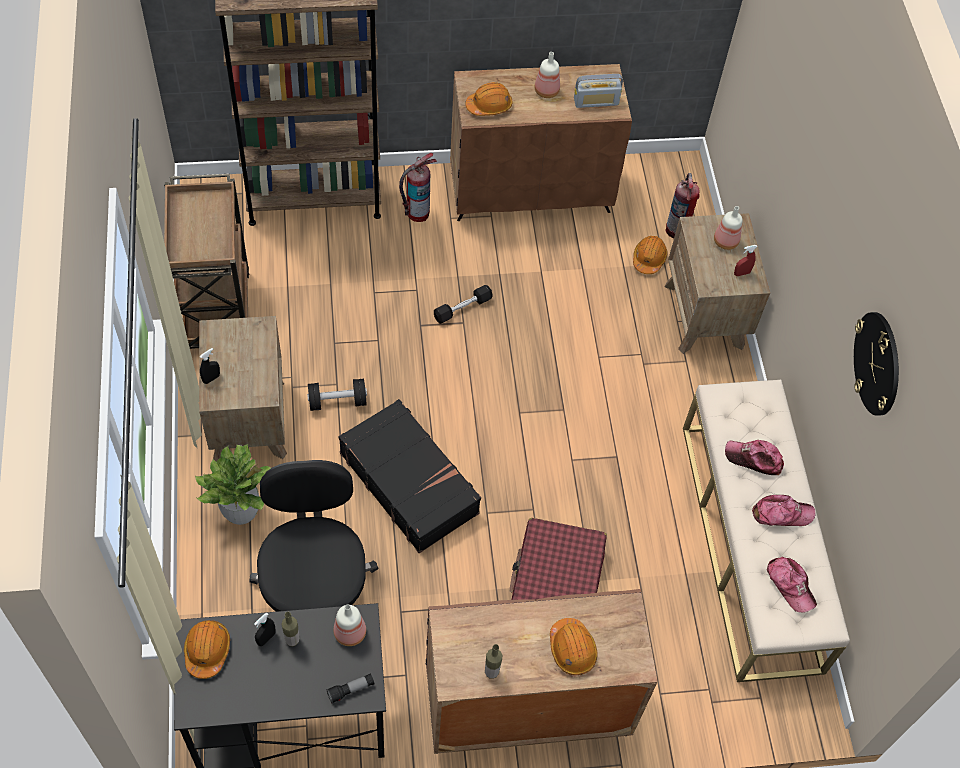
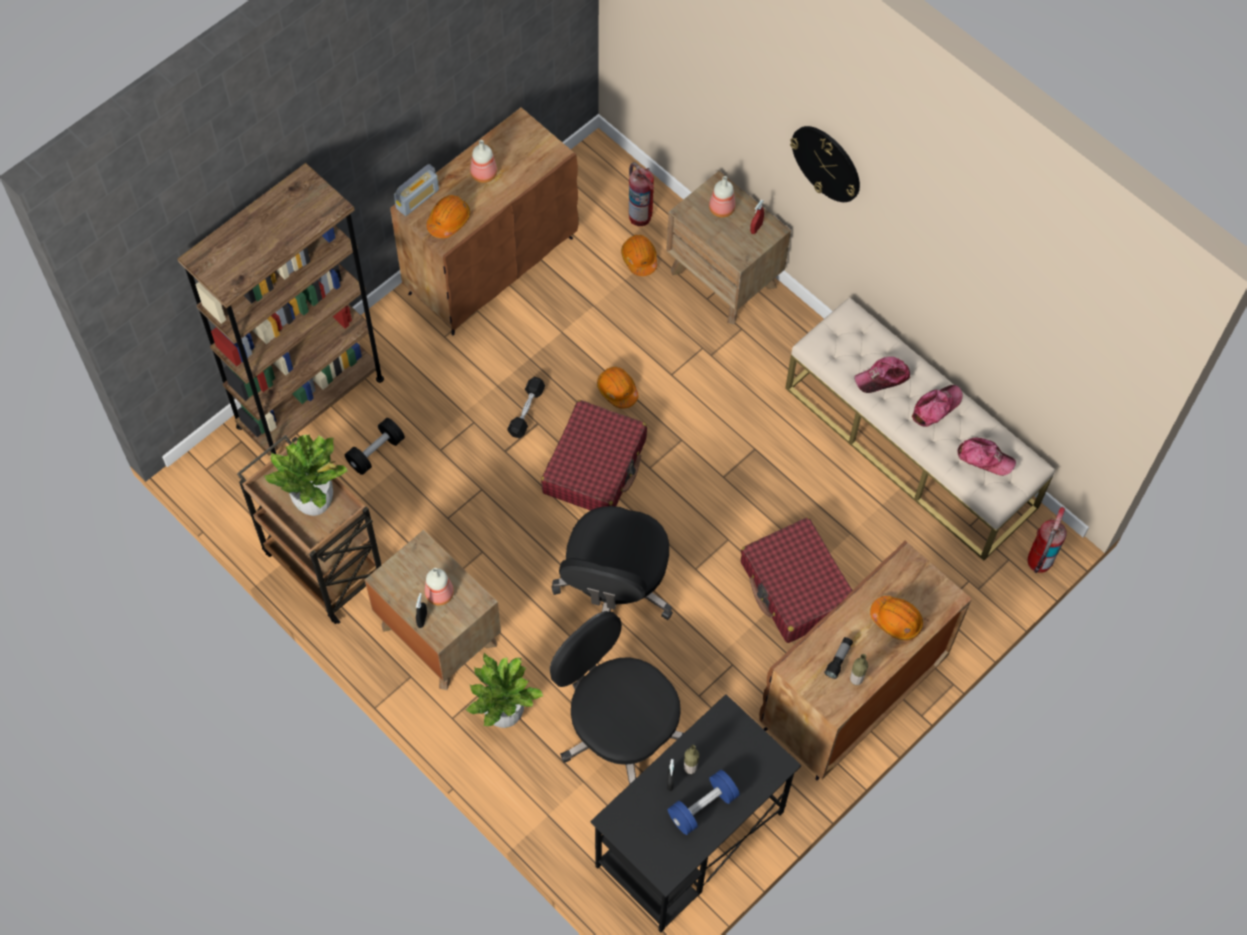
camera: 35 degrees left, 5 degrees up
(204, 235) = (315, 503): none -> potted plant
(207, 650) = (636, 824): orange hard hat -> orange hard hat (617, 390)
(272, 679) = (702, 807): none -> blue dumbbell
(337, 401) = (496, 566): black dumbbell -> black dumbbell (376, 452)
(351, 632) = (726, 730): bottle -> bottle (440, 593)
(351, 690) = (764, 770): flashlight -> flashlight (838, 660)
(409, 482) = (614, 589): black suitcase -> black office chair
(417, 213) = (412, 352): fire extinguisher -> fire extinguisher (1038, 562)
(478, 382) = (595, 466): none -> red suitcase
(596, 101) = (532, 156): radio -> radio (417, 199)
(877, 363) = (969, 251): wall clock -> wall clock (826, 163)

